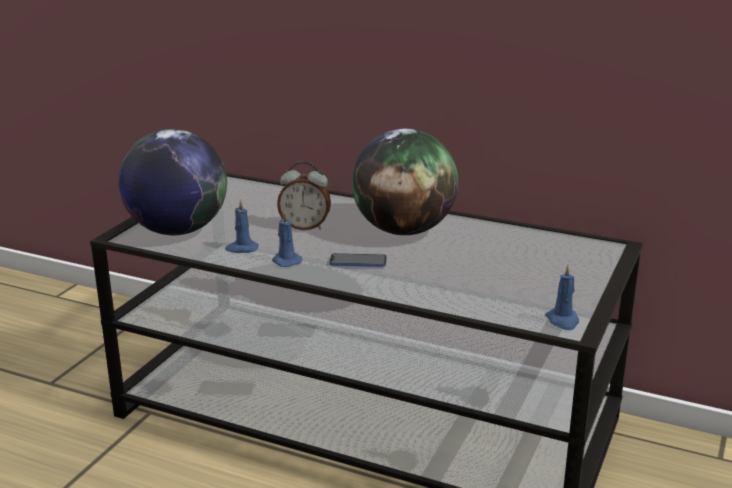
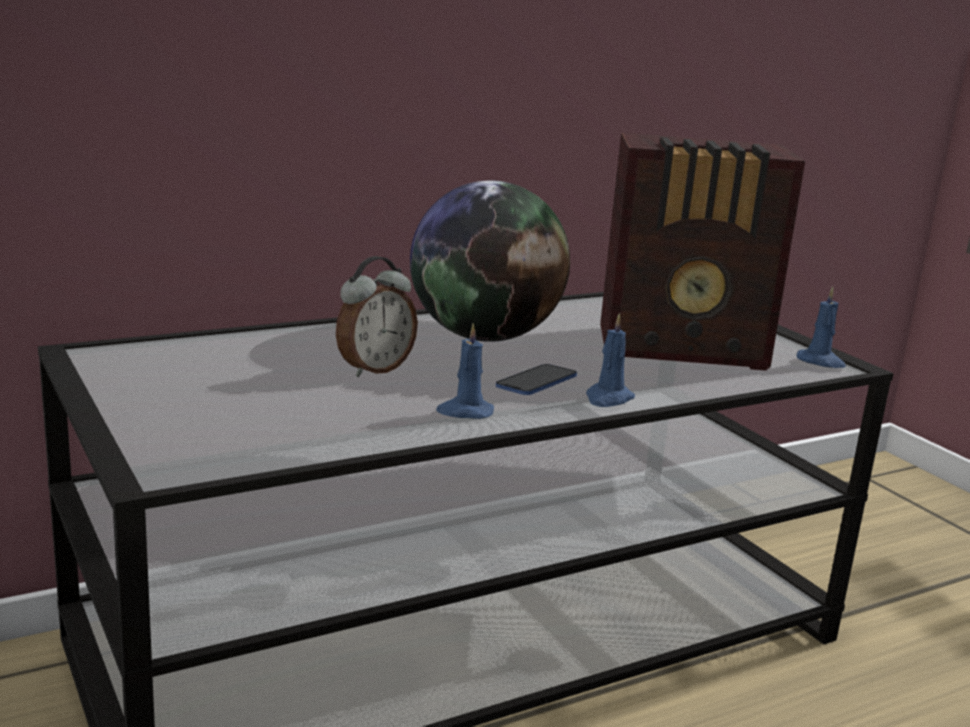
camera: 55 degrees left, 5 degrees down
(177, 230) = (218, 434): globe -> none
(241, 248) = (374, 420): blue candle -> blue candle (608, 398)
(498, 279) = (685, 349): none -> radio

